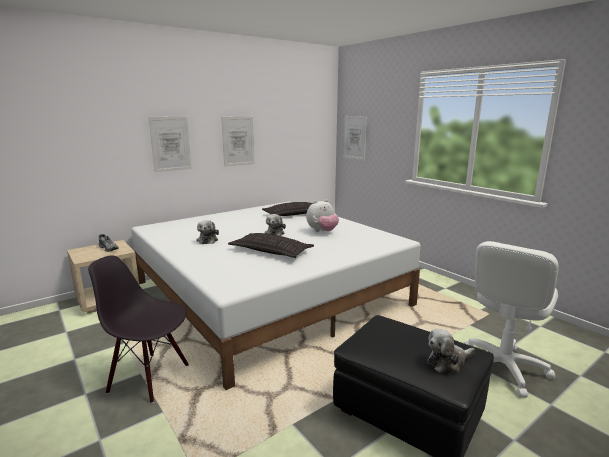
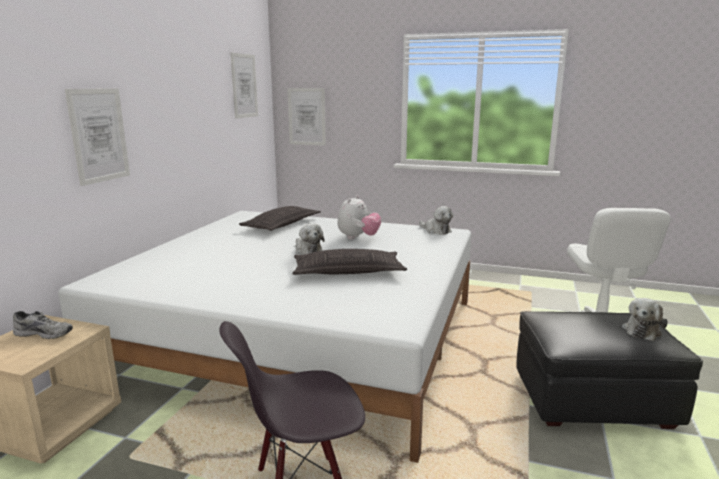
camera: 35 degrees left, 0 degrees up
(207, 240) = (236, 278): plush toy -> plush toy (436, 230)
(238, 141) = (180, 127): picture -> picture (244, 86)

